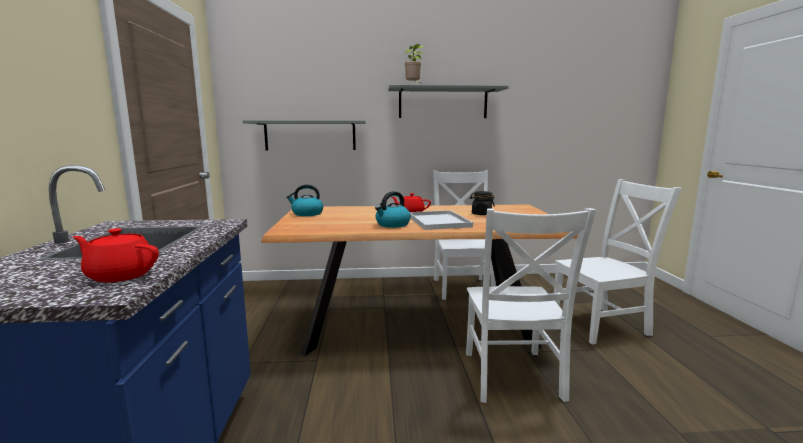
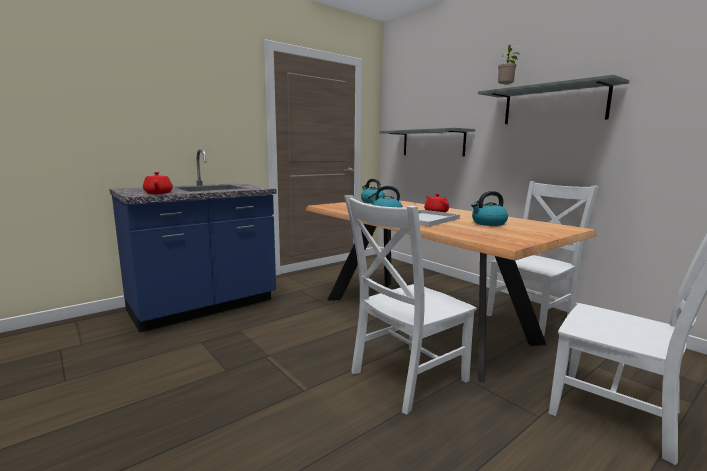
camera: 55 degrees right, 0 degrees up
(481, 214) = (488, 223): black jar -> kettle

